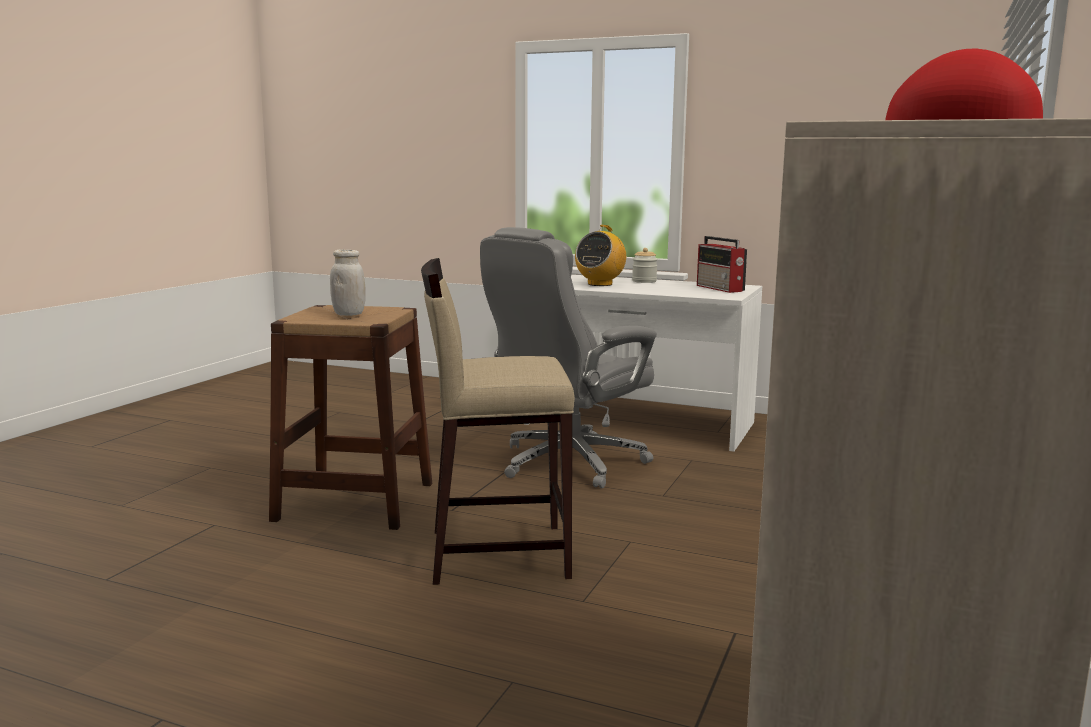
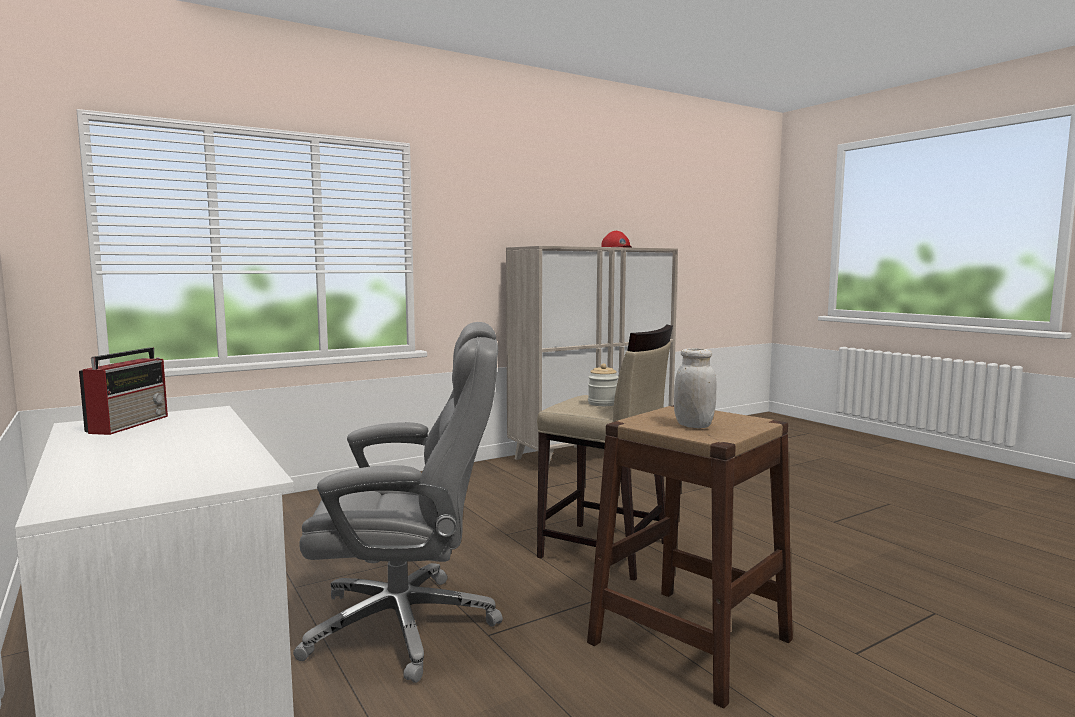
camera: 145 degrees left, 5 degrees down
(600, 284) = (180, 461): radio -> none
(644, 281) = (92, 458): jar -> jar (603, 403)

